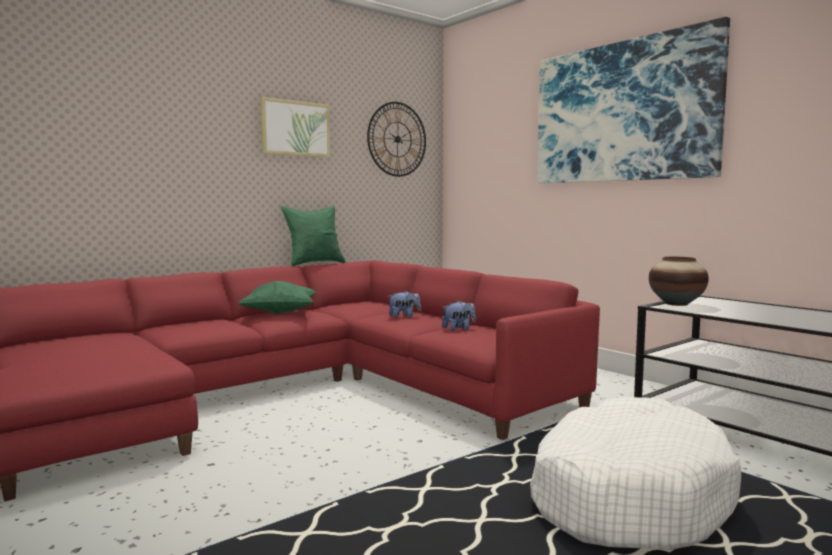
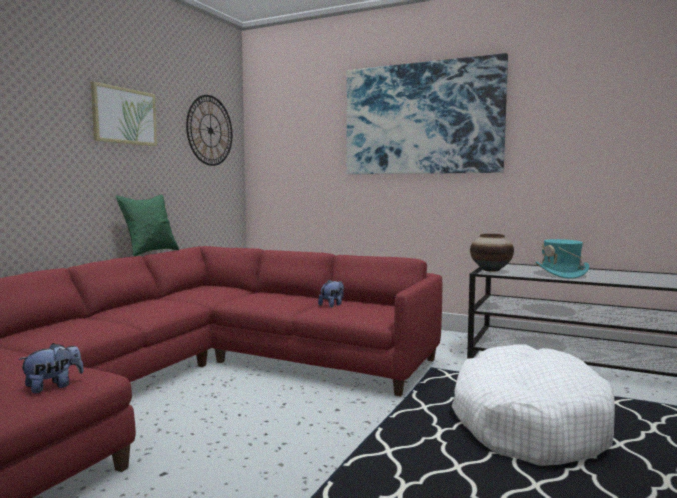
camera: 25 degrees left, 0 degrees up
(280, 313) = (138, 306): green pillow -> none
(404, 316) = (267, 298): plush toy -> plush toy (53, 386)
(774, 315) = (561, 273): none -> turquoise hat

